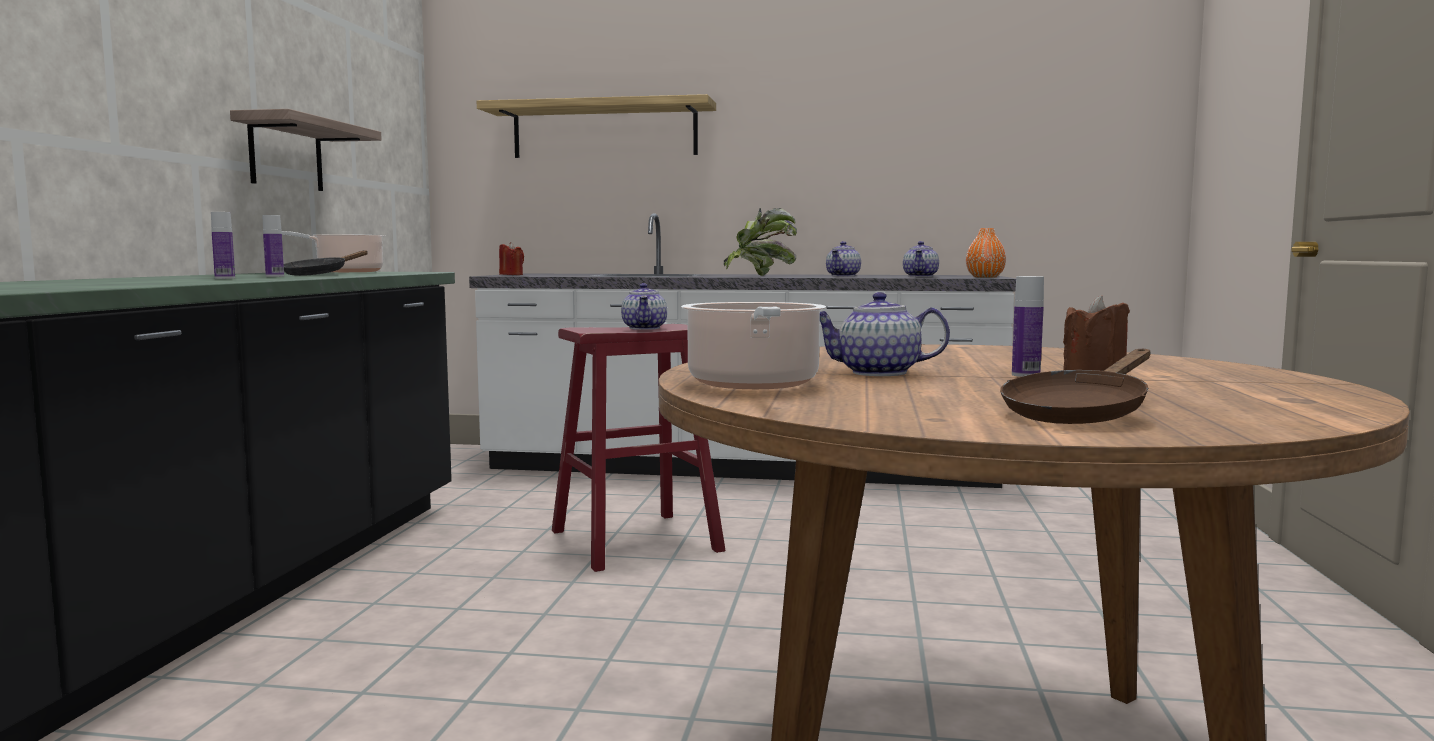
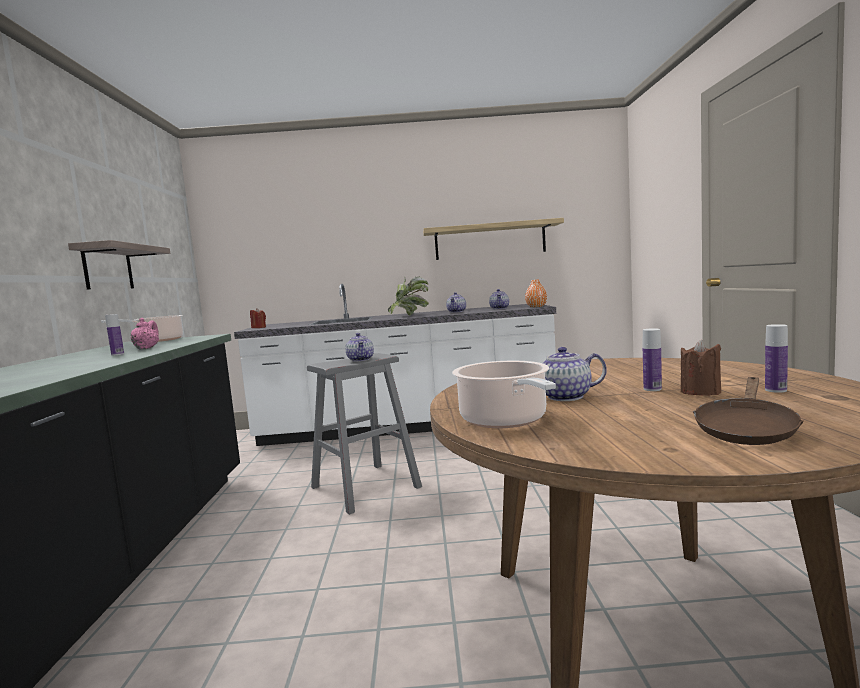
camera: 10 degrees left, 0 degrees up
(225, 278) = (84, 362): bottle -> bottle (775, 390)
(319, 275) = (147, 348): black frying pan -> pink teapot
(604, 131) = (305, 236): shelf -> shelf (490, 241)
(635, 540) = (365, 487): red stool -> grey stool

